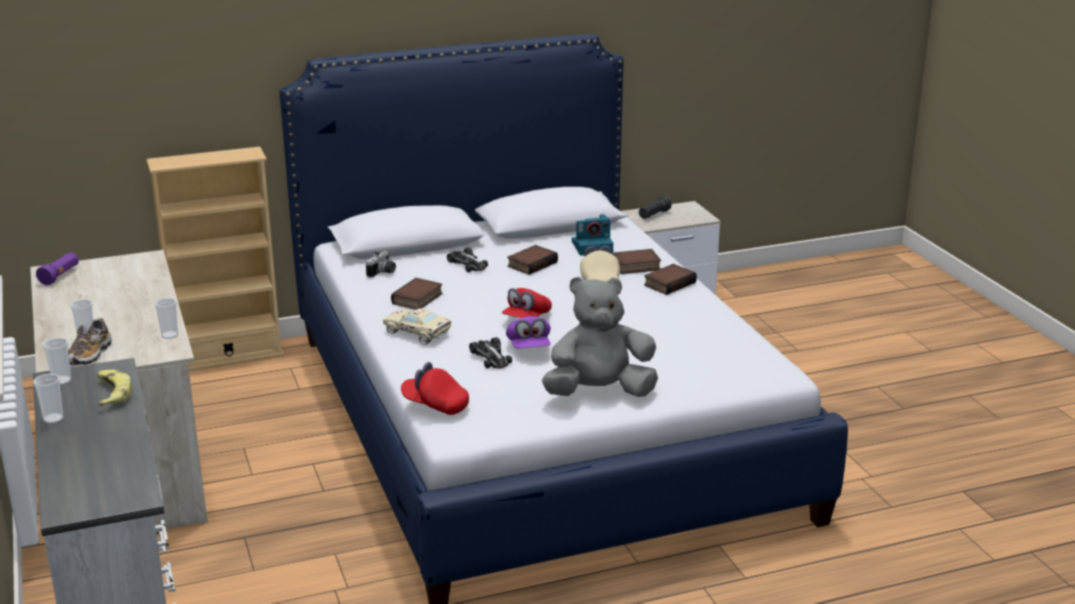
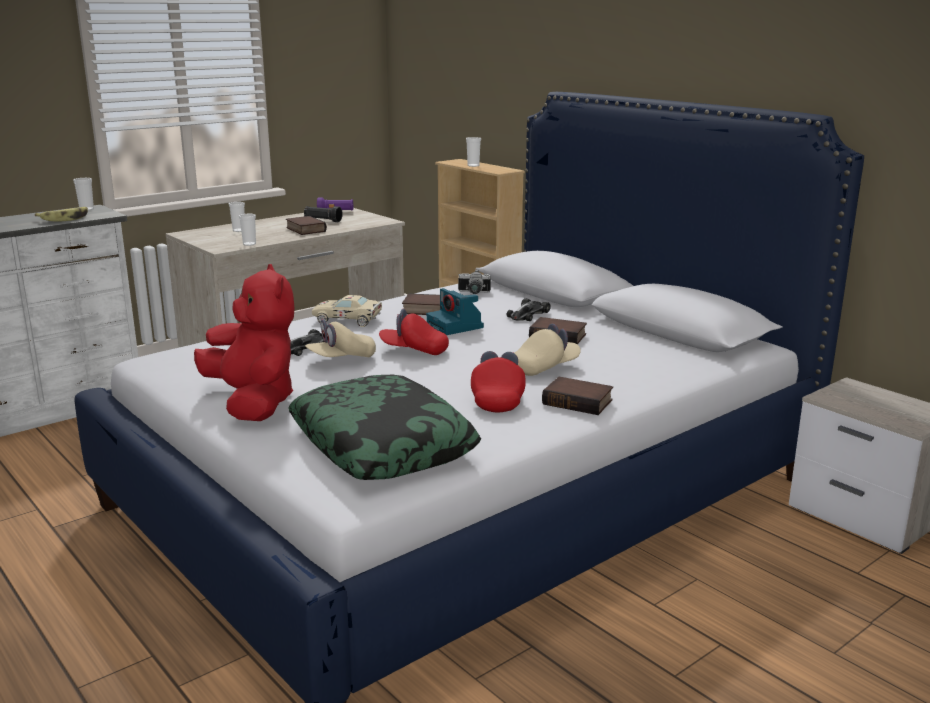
camera: 70 degrees right, 5 degrees down
(53, 419) = (27, 215): cup -> cup (473, 165)
(90, 355) = (208, 235): shoe -> none
(419, 333) = (350, 320): beige toy car -> beige toy car turned 90 degrees counterclockwise
(435, 405) = (199, 343): red cap -> red cap (497, 399)
(528, 347) = (341, 359): purple cap -> beige cap
(593, 246) = (641, 354): camera -> camera (456, 326)
(599, 392) = (253, 402): grey plush toy -> red plush toy
(636, 266) = (609, 380): book -> book (304, 229)
(653, 215) = (865, 396): black flashlight -> black flashlight (322, 220)
(706, 354) = (382, 444): none -> pillow

